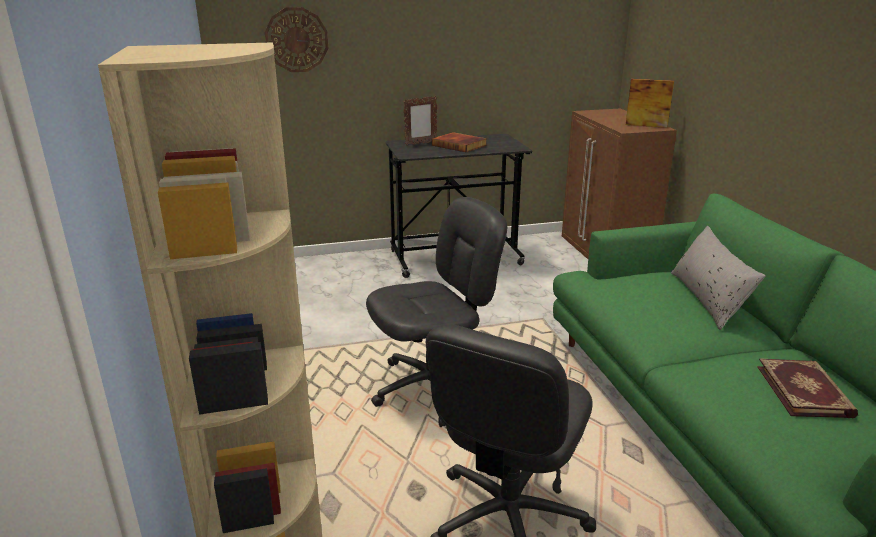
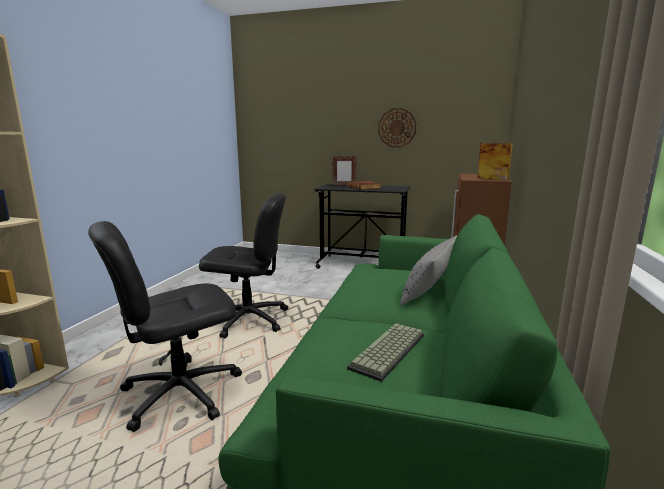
camera: 30 degrees right, 10 degrees down
(296, 40) = (282, 121): wall clock -> wall clock (397, 128)
(805, 391) = (389, 352): book -> keyboard

